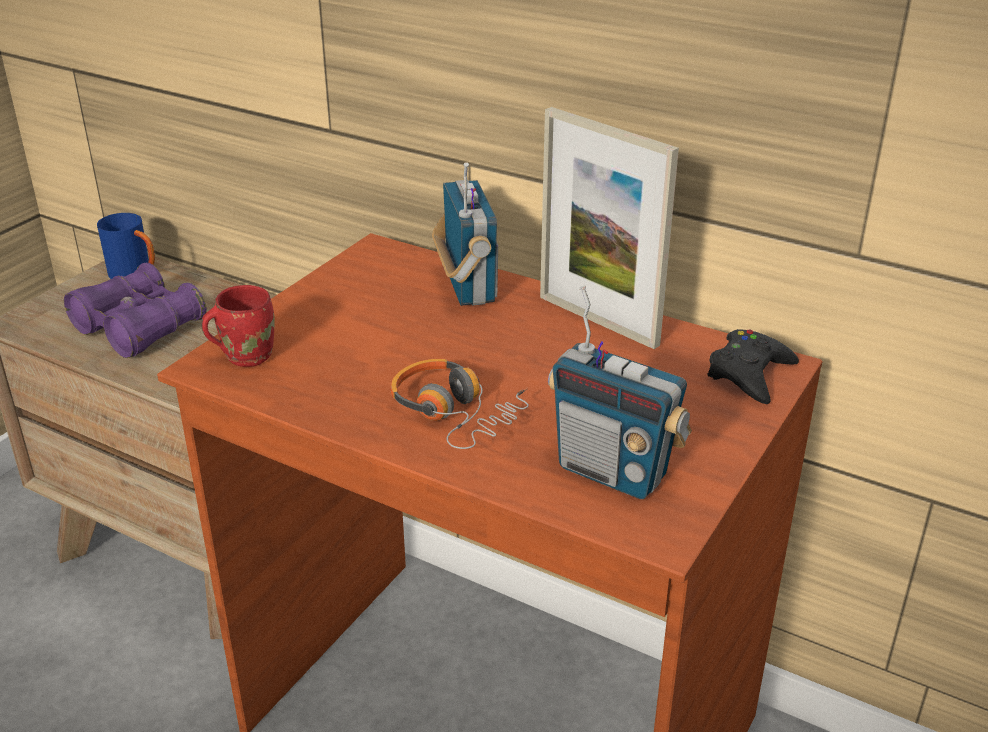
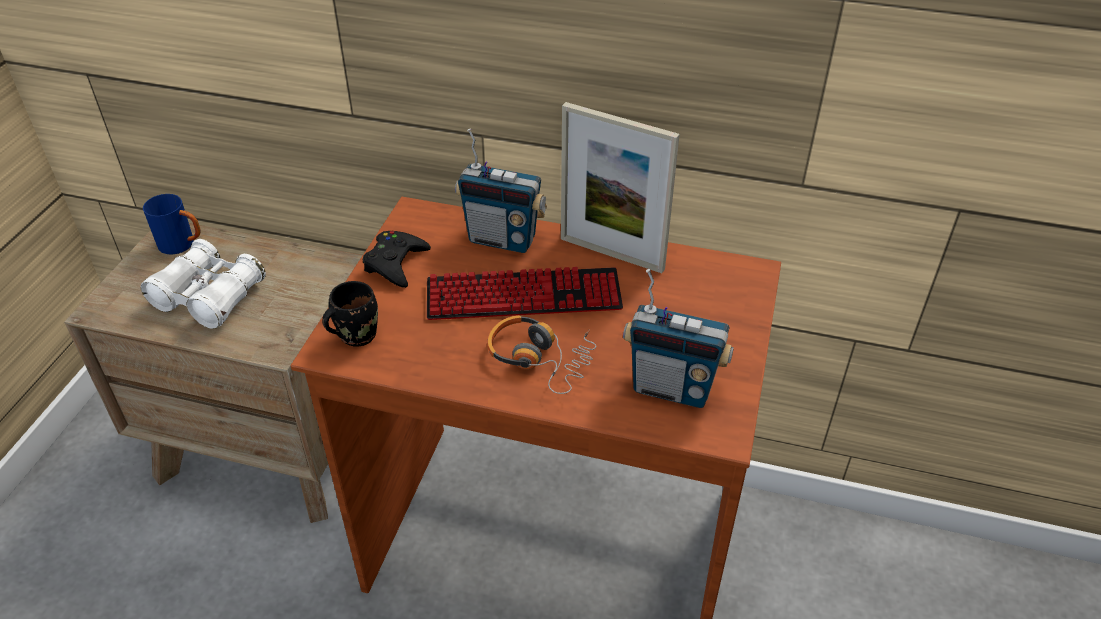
camera: 15 degrees left, 10 degrees up
(139, 327) = (209, 296): purple binoculars -> white binoculars
(245, 355) = (354, 334): red mug -> black mug
(466, 348) = (523, 296): none -> keyboard
(468, 288) = (502, 239): radio -> radio turned 135 degrees clockwise
(750, 374) = (736, 283): black game controller -> black game controller (395, 263)

